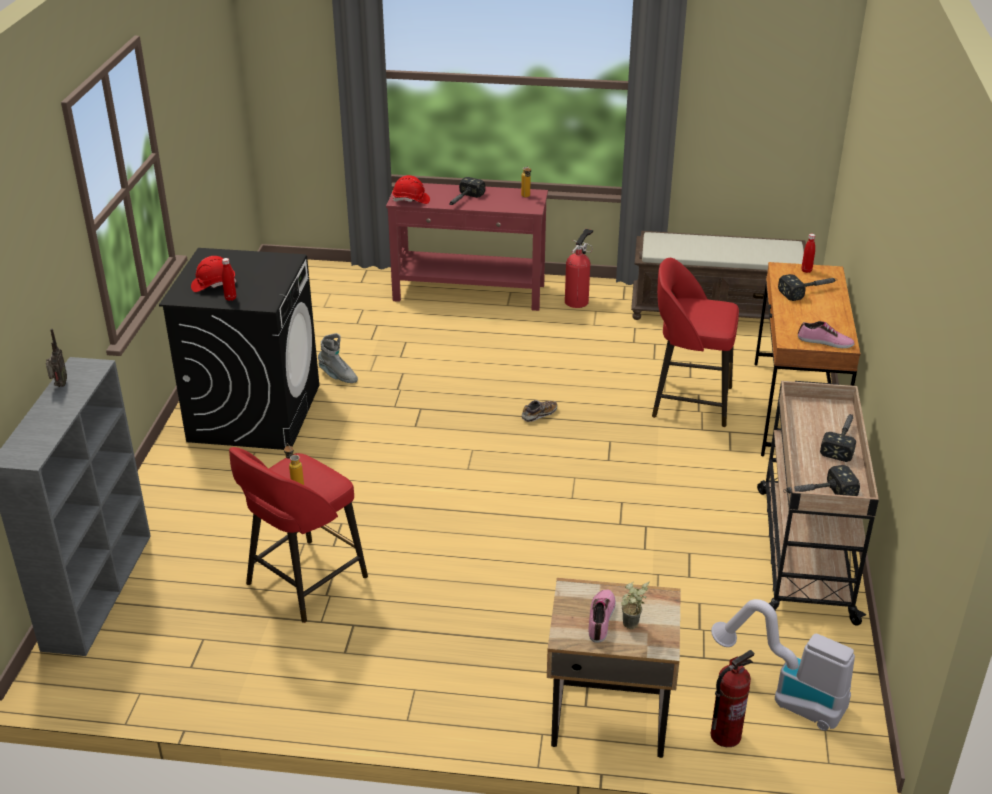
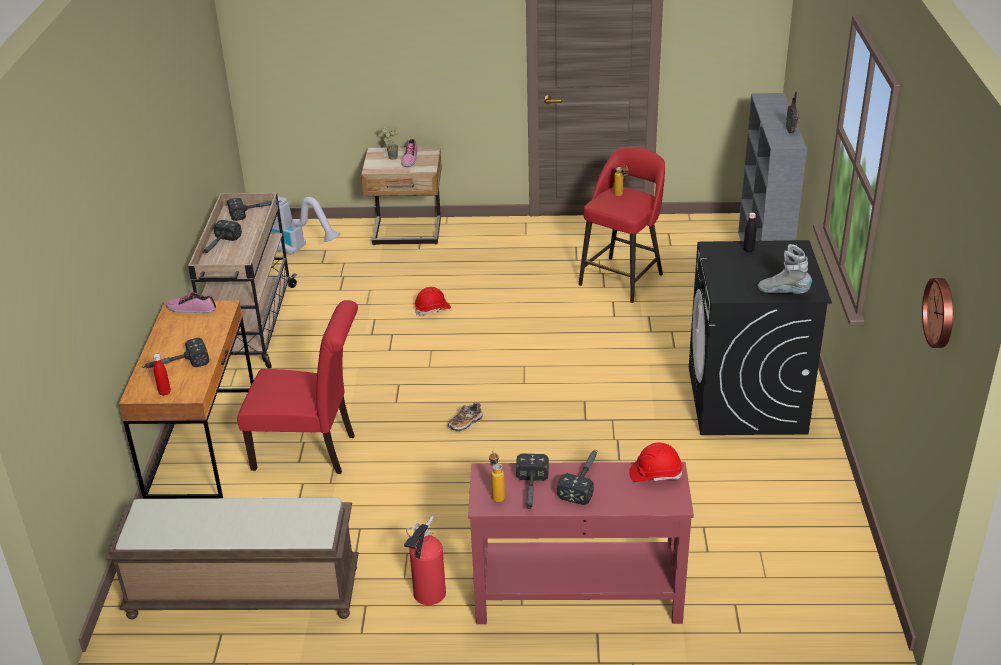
camera: 175 degrees right, 0 degrees up
(213, 285) = (776, 261): red hard hat -> red hard hat (432, 309)
(218, 61) = (941, 312): none -> wall clock
(230, 298) = (748, 250): red bottle -> black bottle
(338, 376) = (687, 449): grey boot -> grey boot (783, 292)
(502, 197) = (531, 492): none -> hammer
(689, 401) = (311, 452): red stool -> red chair
(725, 735) = (339, 231): fire extinguisher -> none

